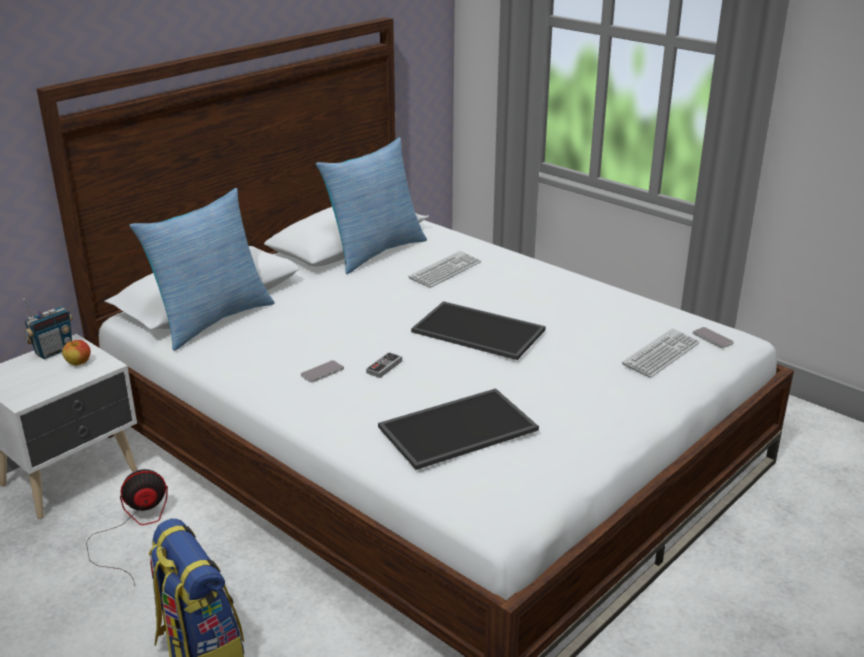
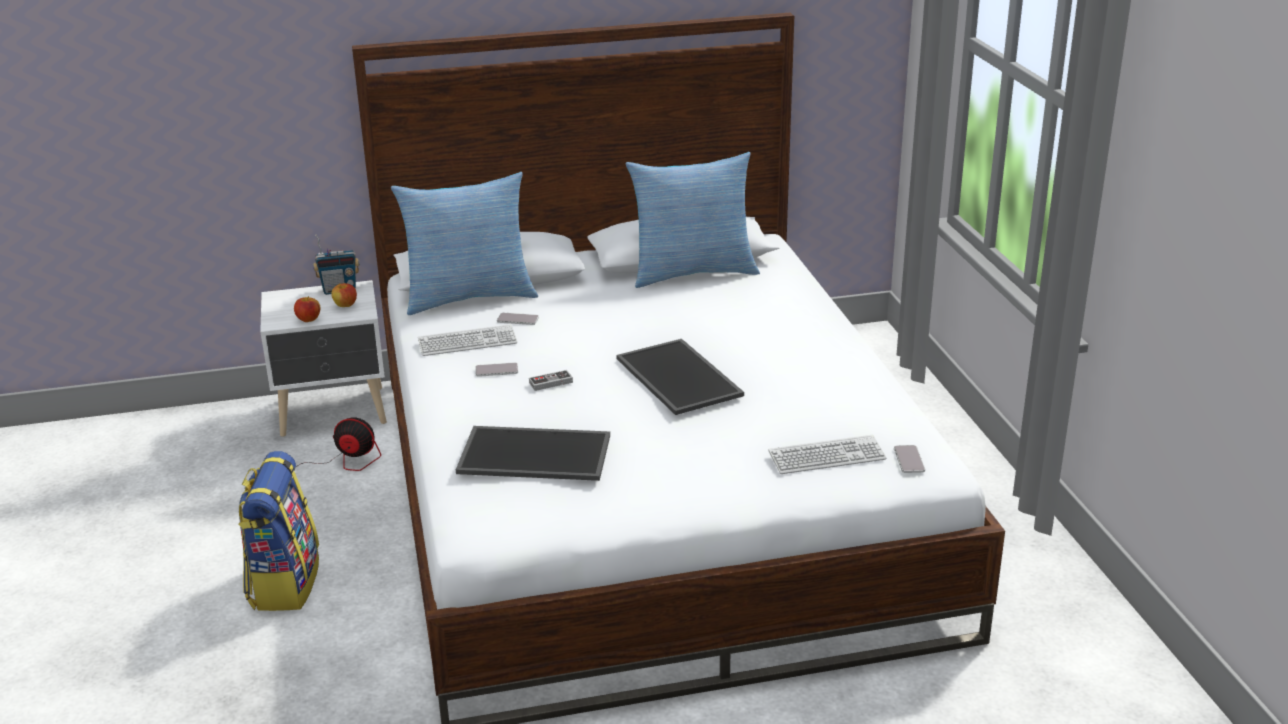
camera: 35 degrees right, 0 degrees up
(55, 386) = (308, 319): none -> apple
(282, 326) = (517, 320): none -> phone
(445, 270) = (733, 310): keyboard -> keyboard (467, 342)

